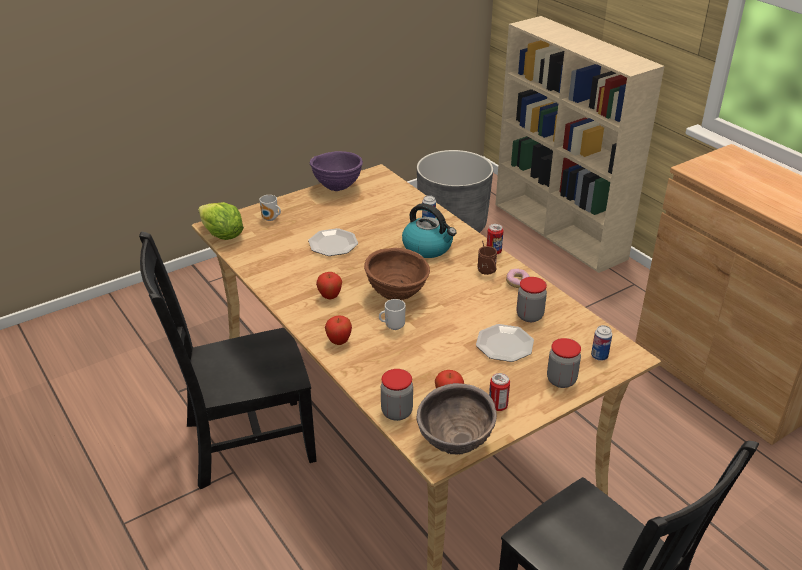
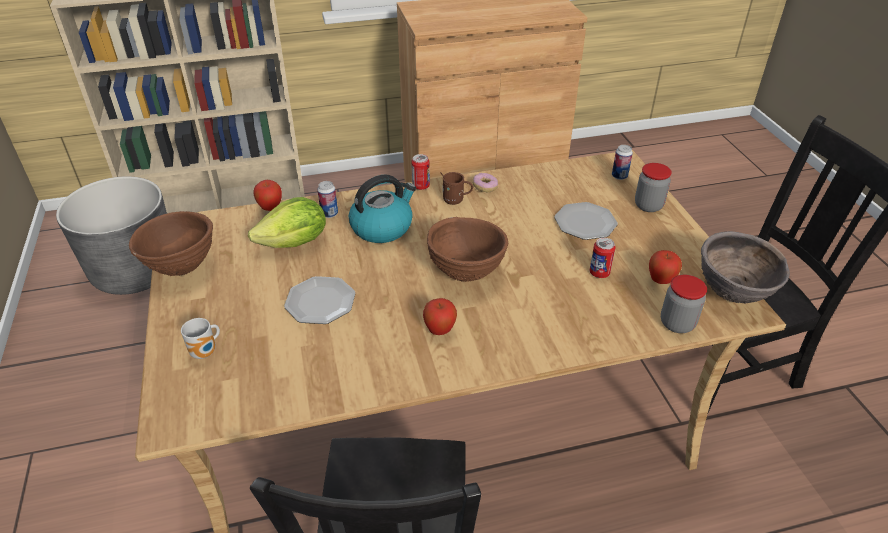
camera: 70 degrees left, 5 degrees up
(222, 235) = (207, 419): lettuce -> lettuce (295, 243)
(337, 188) = (181, 268): purple bowl -> brown bowl
(339, 342) = (537, 342): apple -> apple (270, 208)
(393, 326) = (523, 290): mug -> none
(498, 406) = (678, 252): can -> can (599, 273)
(529, 316) = (544, 195): jar -> none

